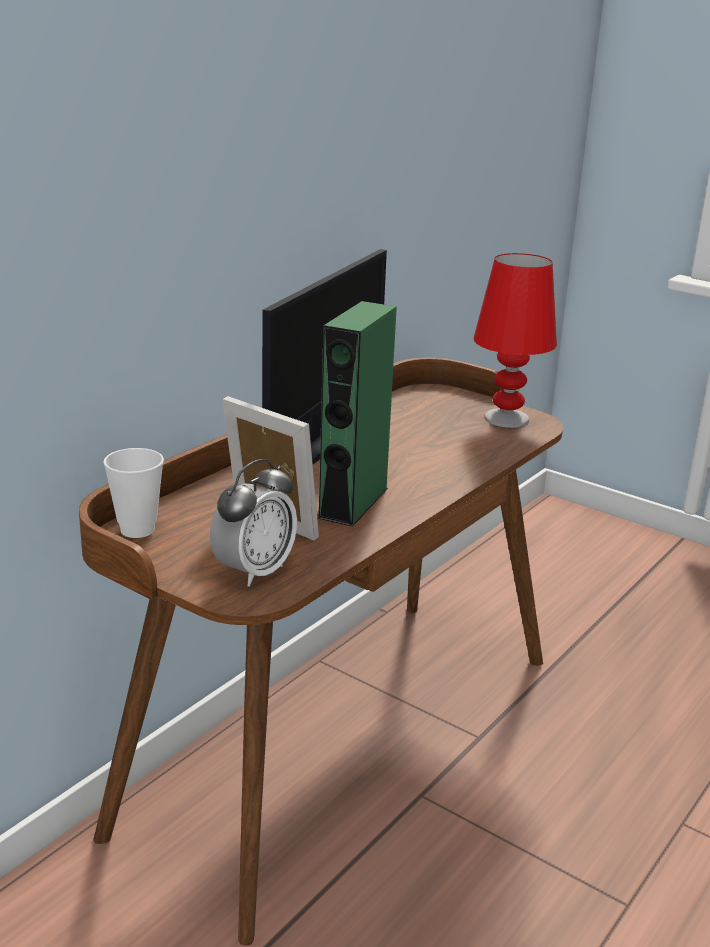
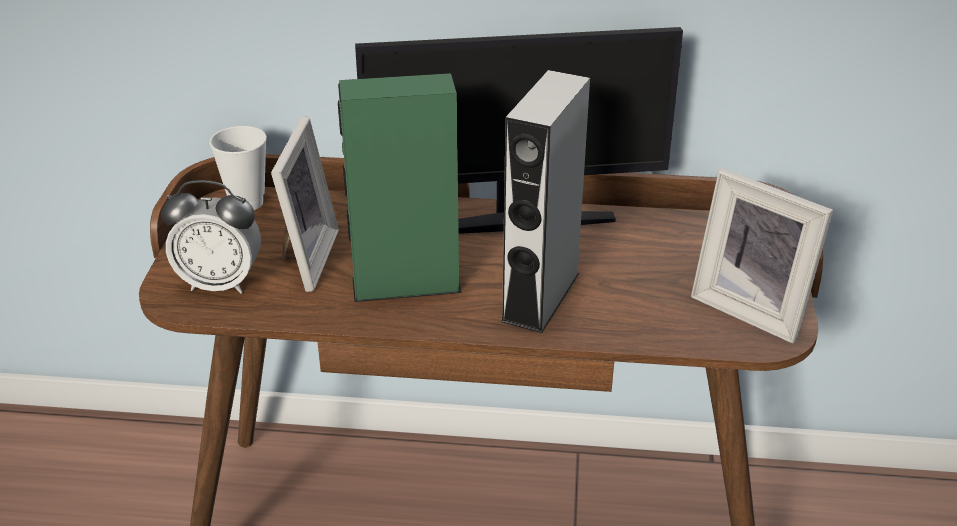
camera: 60 degrees right, 10 degrees up
(424, 466) = (540, 297): none -> grey speaker
(506, 418) = (753, 309): red table lamp -> picture frame

